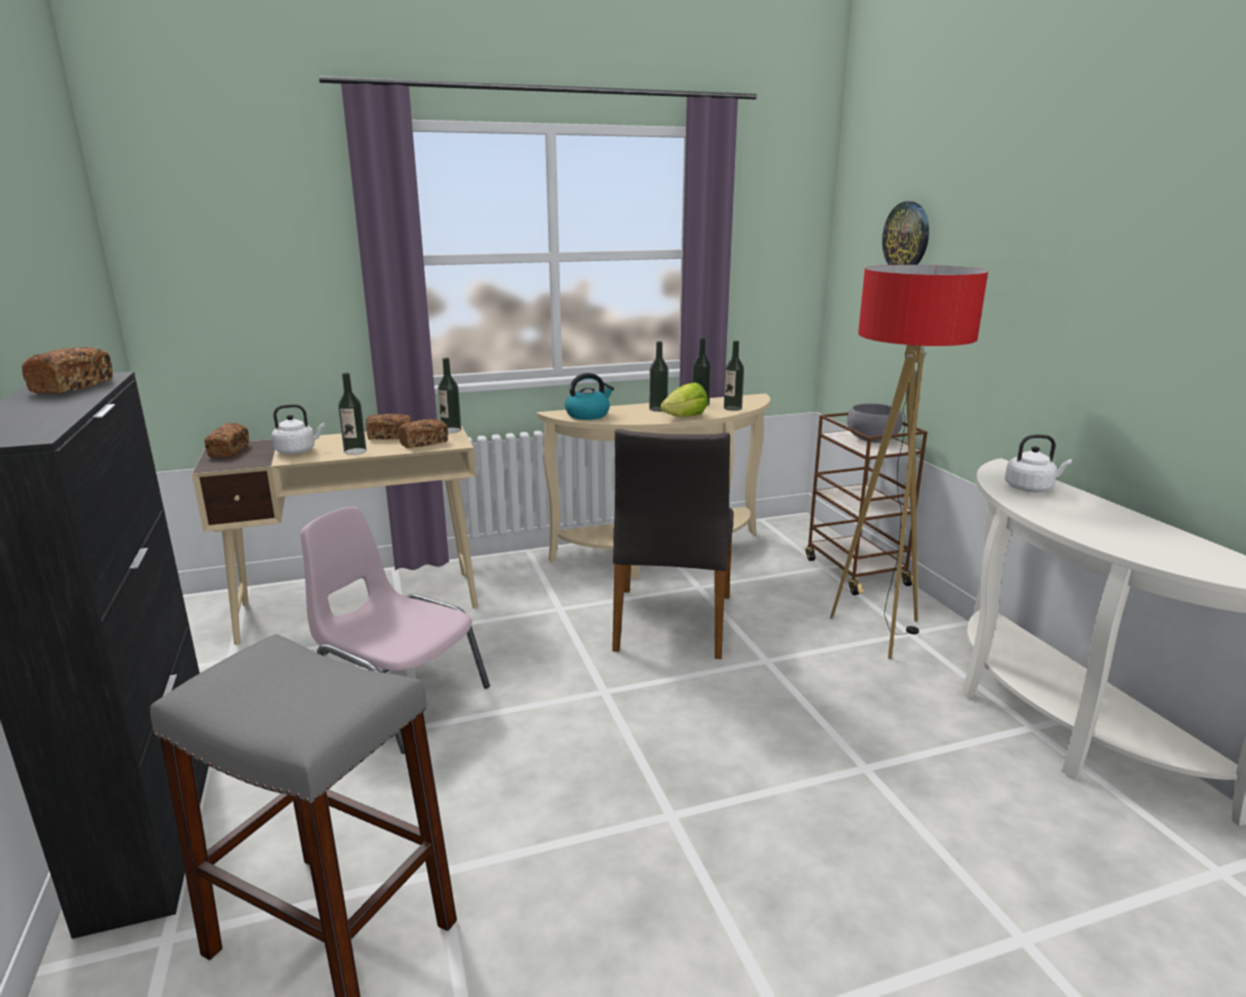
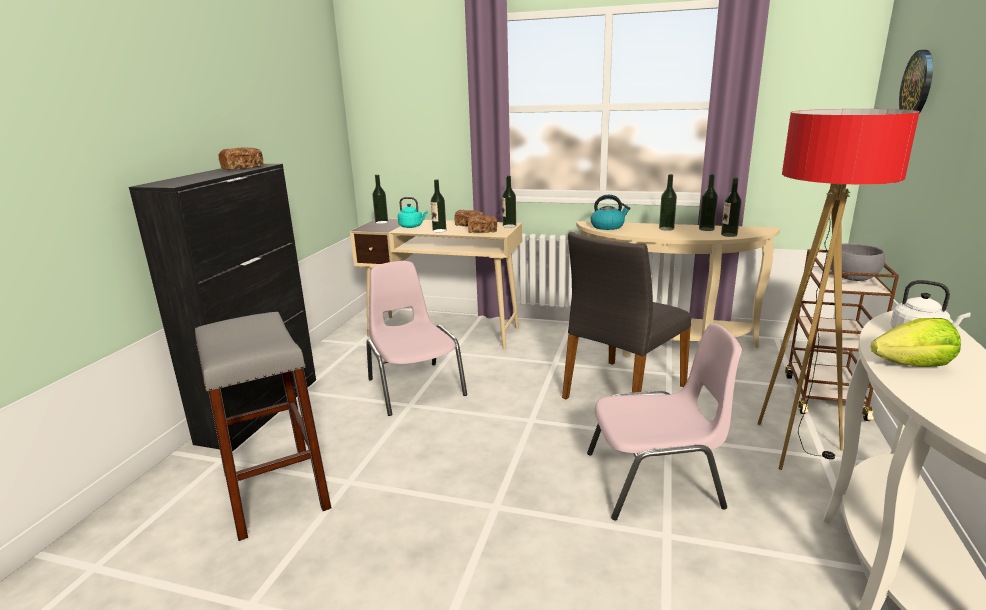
camera: 35 degrees right, 0 degrees up
(229, 451) = (381, 222): bread -> bottle
(298, 451) = (412, 226): white kettle -> turquoise kettle
(685, 417) = (678, 236): lettuce -> lettuce (913, 365)
(800, 714) = (655, 481): none -> pink chair

